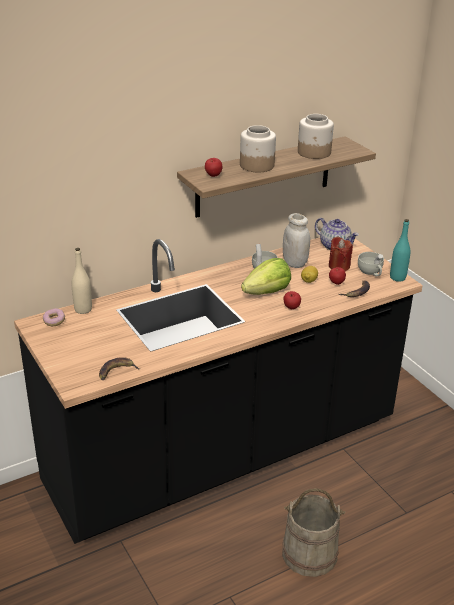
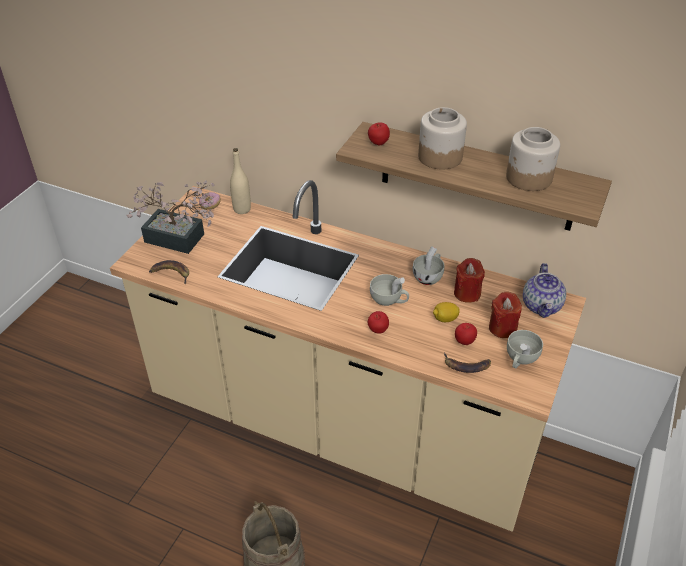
camera: 55 degrees right, 10 degrees up
(79, 352) = (180, 240): none -> potted plant
(223, 455) = (343, 427): black counter -> beige counter
(267, 292) = (389, 300): lettuce -> white cup
(294, 263) = (467, 293): white jar -> red candle
(397, 277) = (537, 386): turquoise bottle -> none

